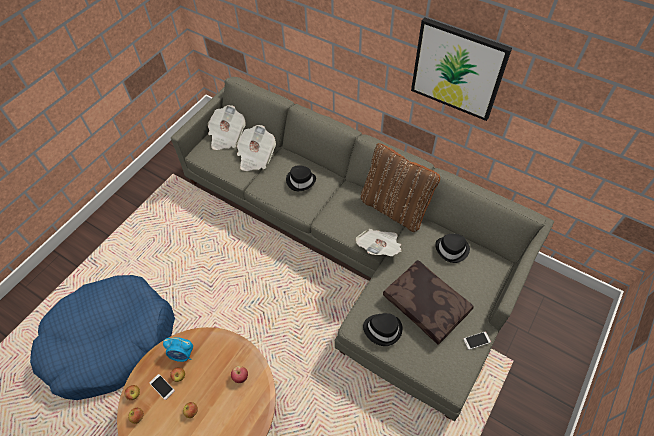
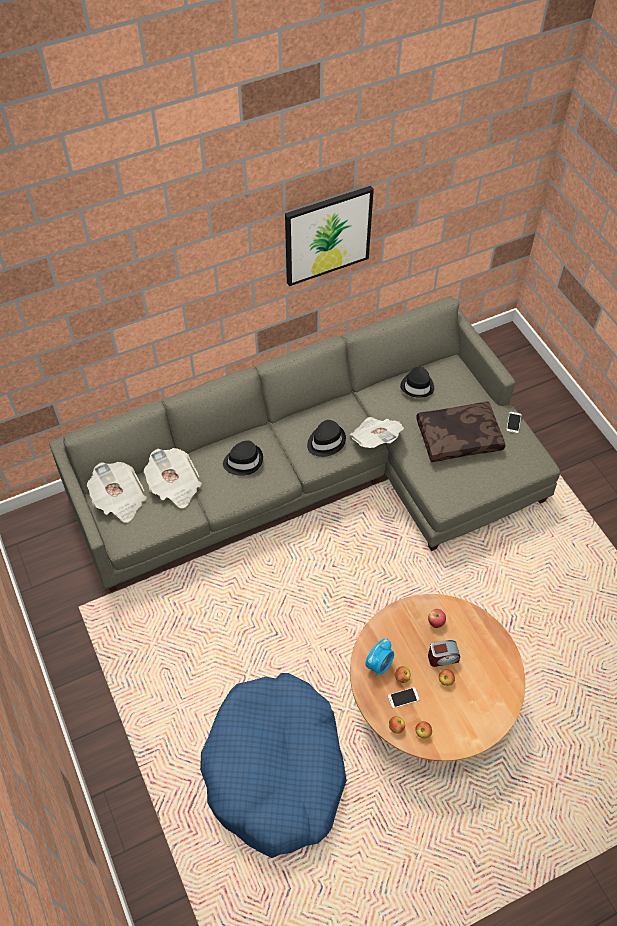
camera: 60 degrees left, 0 degrees up
(211, 399) = (442, 658): none -> alarm clock
(382, 329) = (461, 483): black hat -> black hat (325, 441)
(394, 208) = (338, 402): brown pillow -> none

